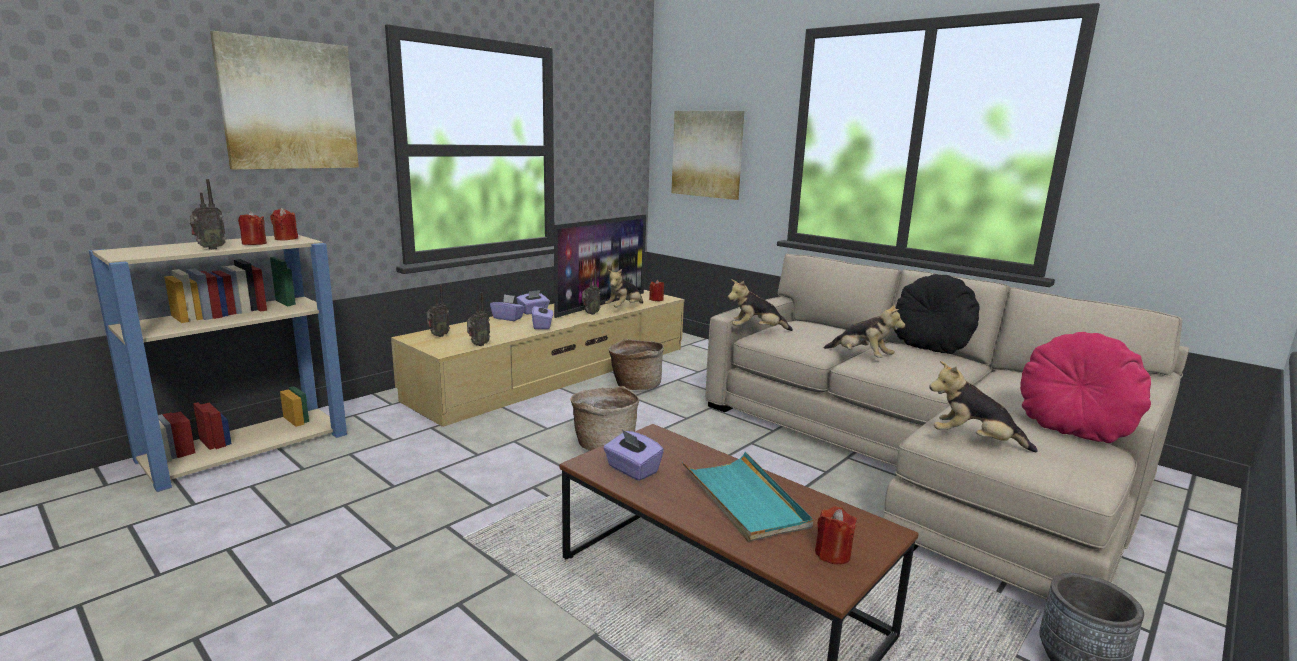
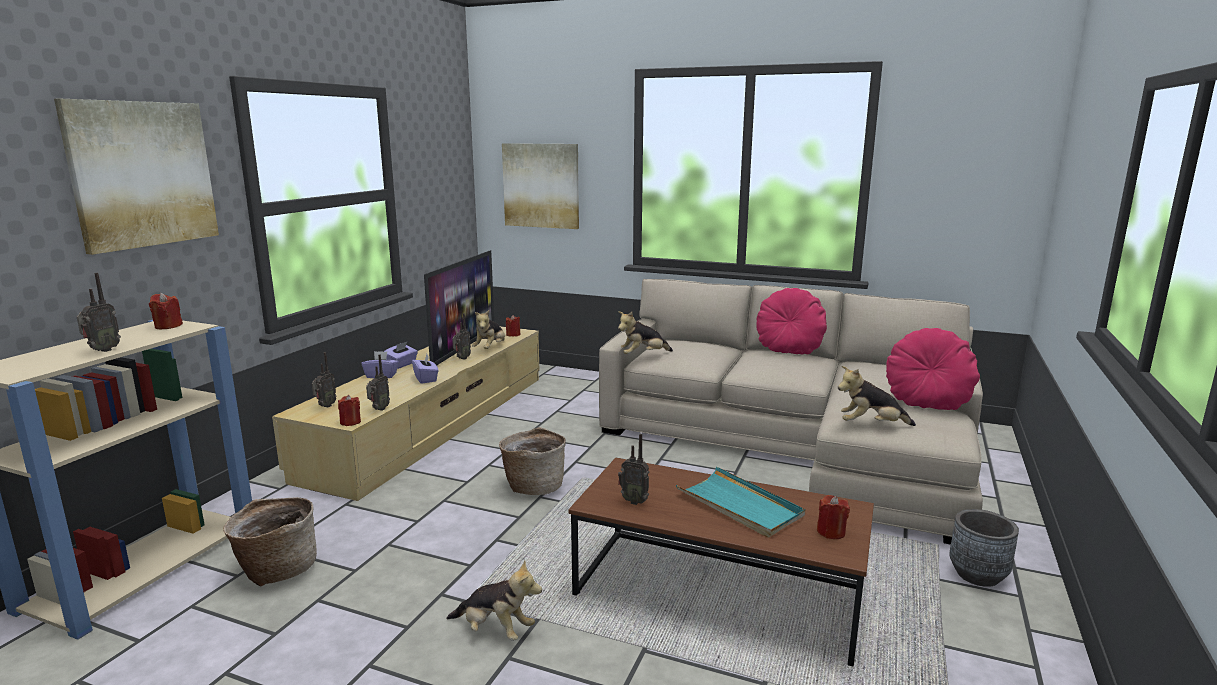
camera: 20 degrees left, 0 degrees up
(254, 243) = (142, 337): red candle -> red candle (350, 422)
(632, 470) = (634, 501): purple tissue box -> radio
(635, 386) = (521, 424): basket -> basket (277, 569)
(861, 357) = (742, 367): plush toy -> plush toy (495, 630)
(930, 348) = (789, 351): black pillow -> pink pillow

